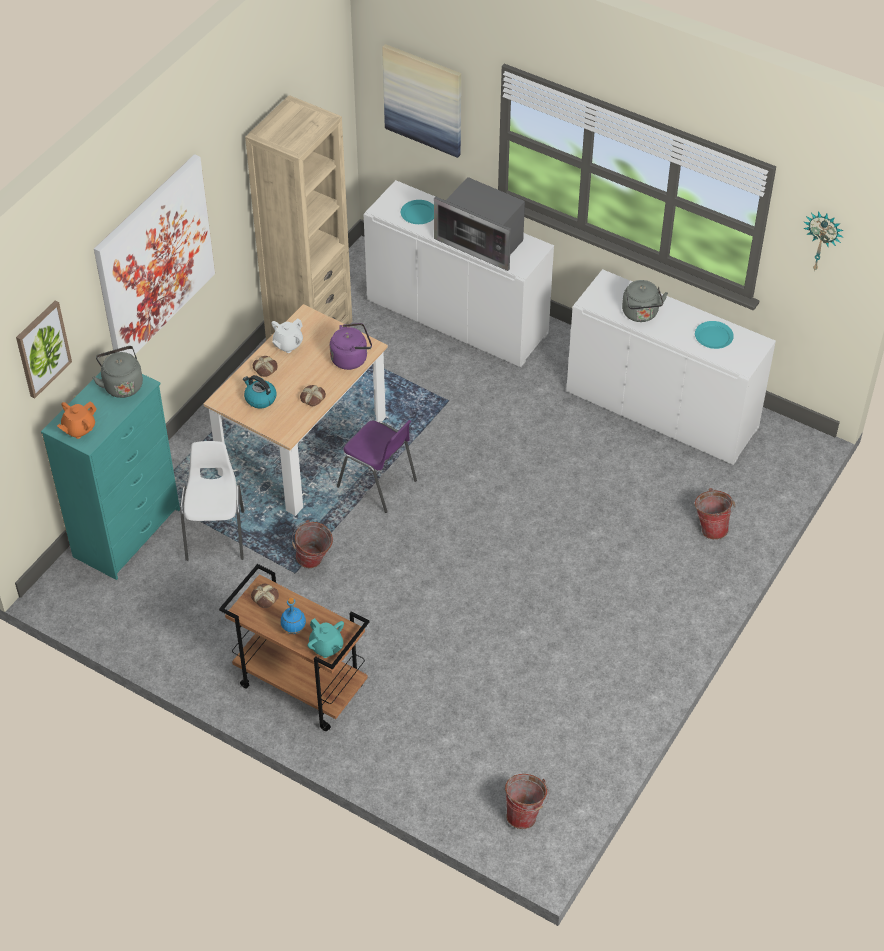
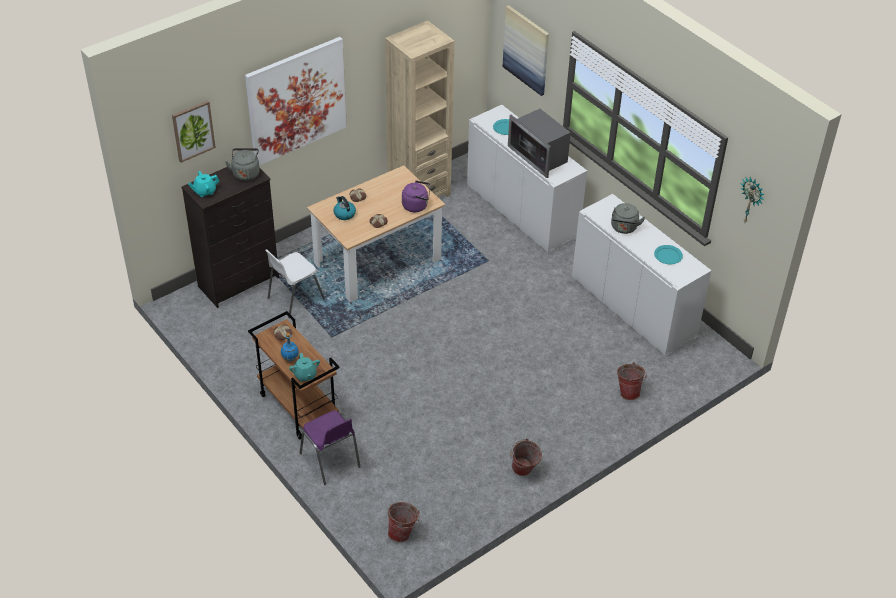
camera: 20 degrees right, 5 degrees down
(79, 429) = (204, 191): orange teapot -> turquoise teapot
(128, 532) = (239, 282): turquoise dresser -> black dresser
(216, 534) = (294, 299): white chair -> white chair turned 150 degrees counterclockwise
(287, 344) = (380, 186): white teapot -> none
(314, 562) = (347, 334): bucket -> bucket (524, 472)
(378, 484) = (414, 299): purple chair -> purple chair (331, 461)

